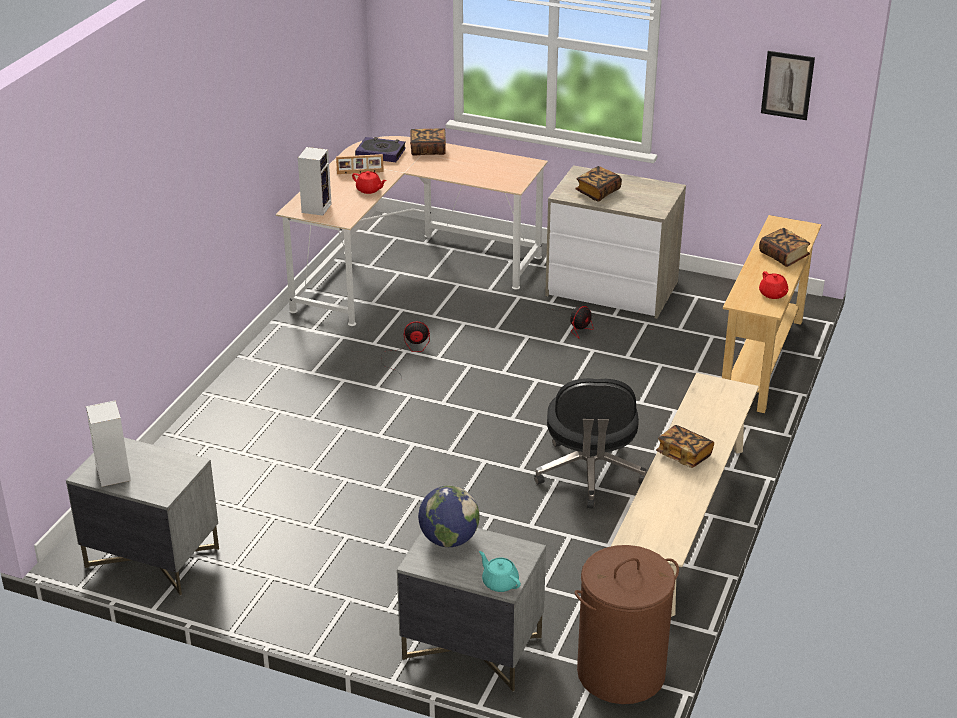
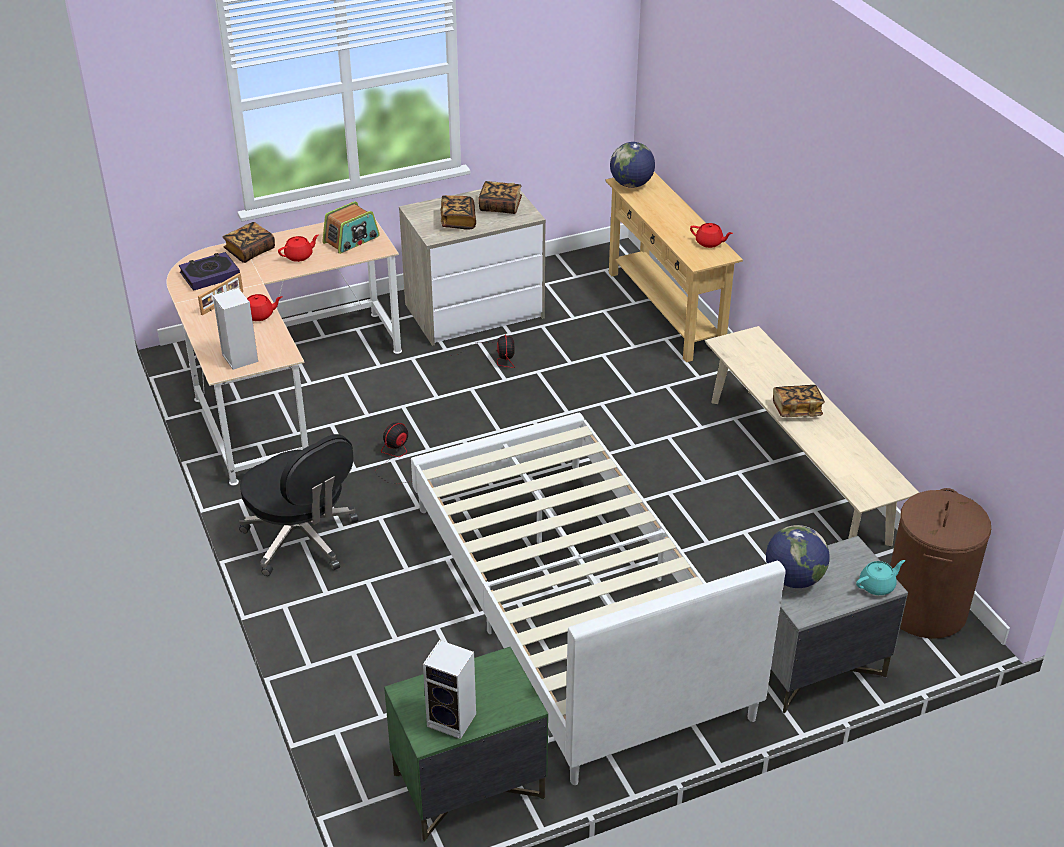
camera: 45 degrees left, 5 degrees up
(151, 558) = (468, 787): grey nightstand -> green nightstand
(374, 505) = (575, 607): none -> white bed
(453, 167) = (299, 256): none -> red teapot
(499, 582) = (877, 586): turquoise teapot -> turquoise teapot turned 150 degrees clockwise
(504, 172) = (351, 240): none -> radio
(589, 474) = (685, 474): black office chair -> black office chair (302, 539)
(783, 227) = (631, 184): none -> globe
(783, 256) = (668, 208): book -> book (500, 206)
(787, 85) = (583, 52): picture -> none

